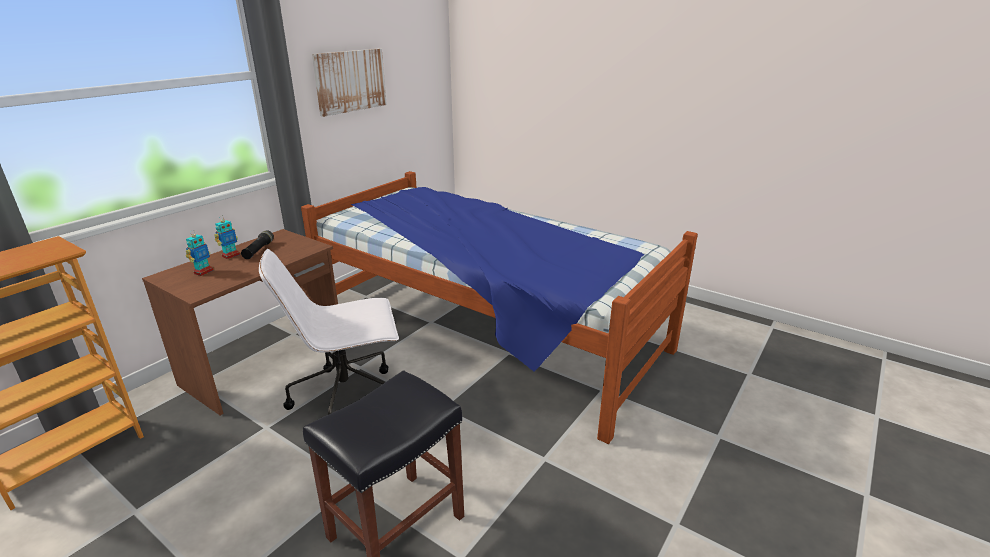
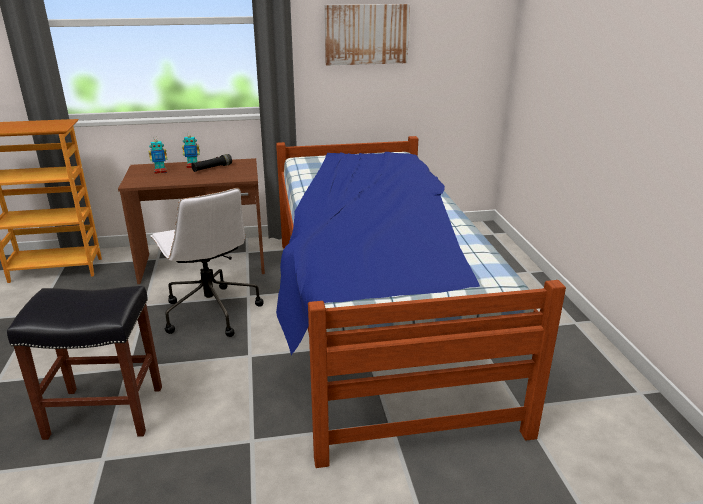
camera: 45 degrees right, 0 degrees up
(347, 396) = (210, 312): white office chair -> white office chair turned 150 degrees counterclockwise

